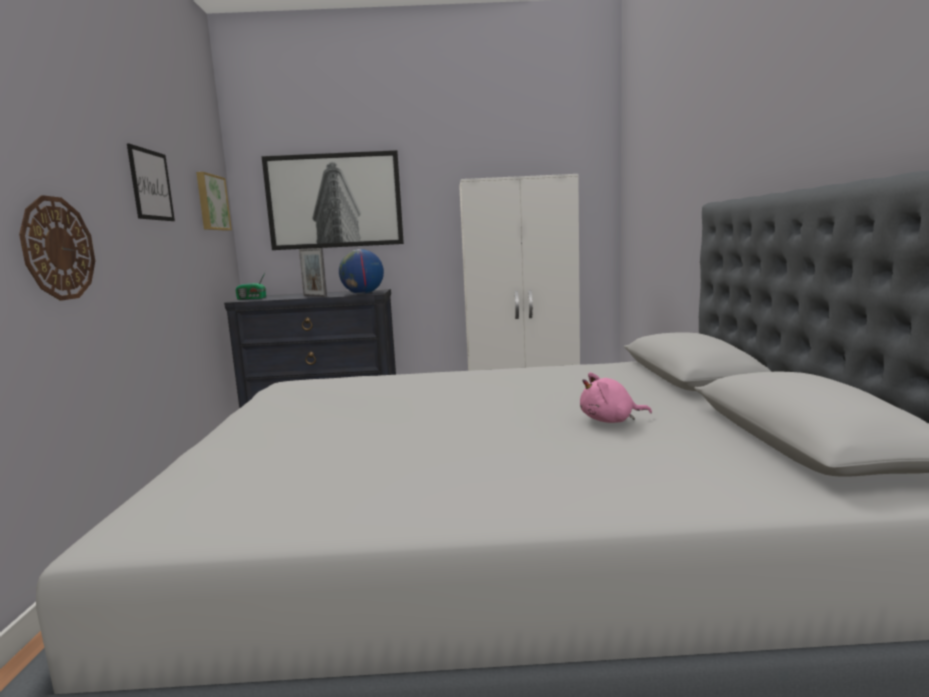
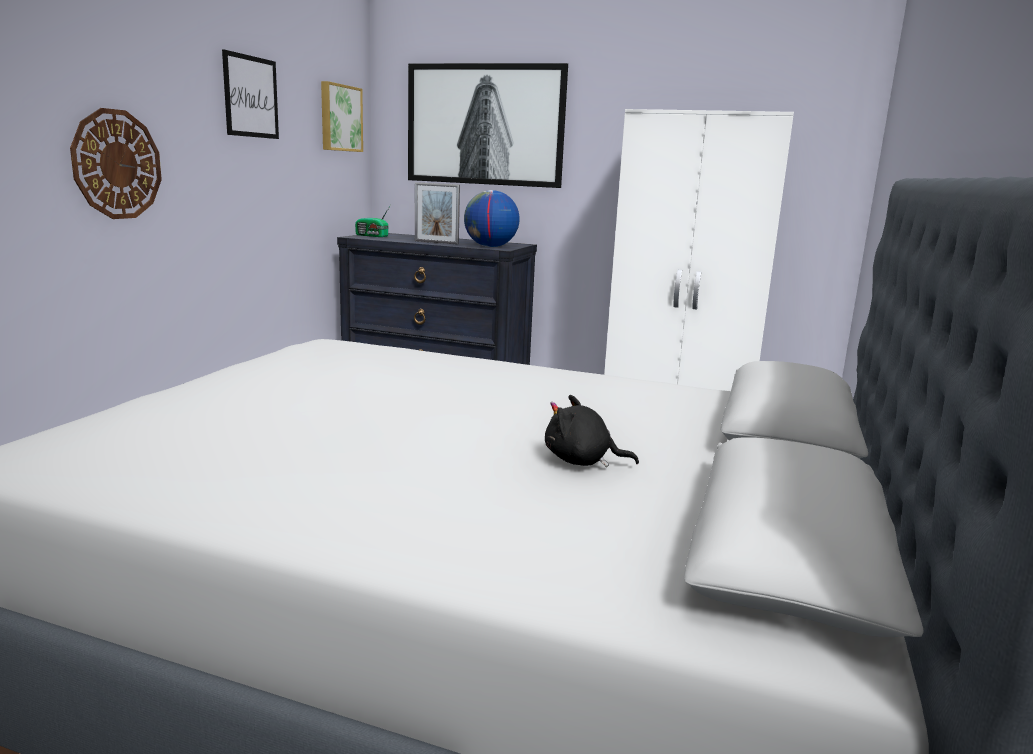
camera: 20 degrees right, 5 degrees up
(315, 296) = (436, 242): picture frame -> picture frame turned 45 degrees counterclockwise
(610, 420) = (582, 461): pink plush toy -> black plush toy

